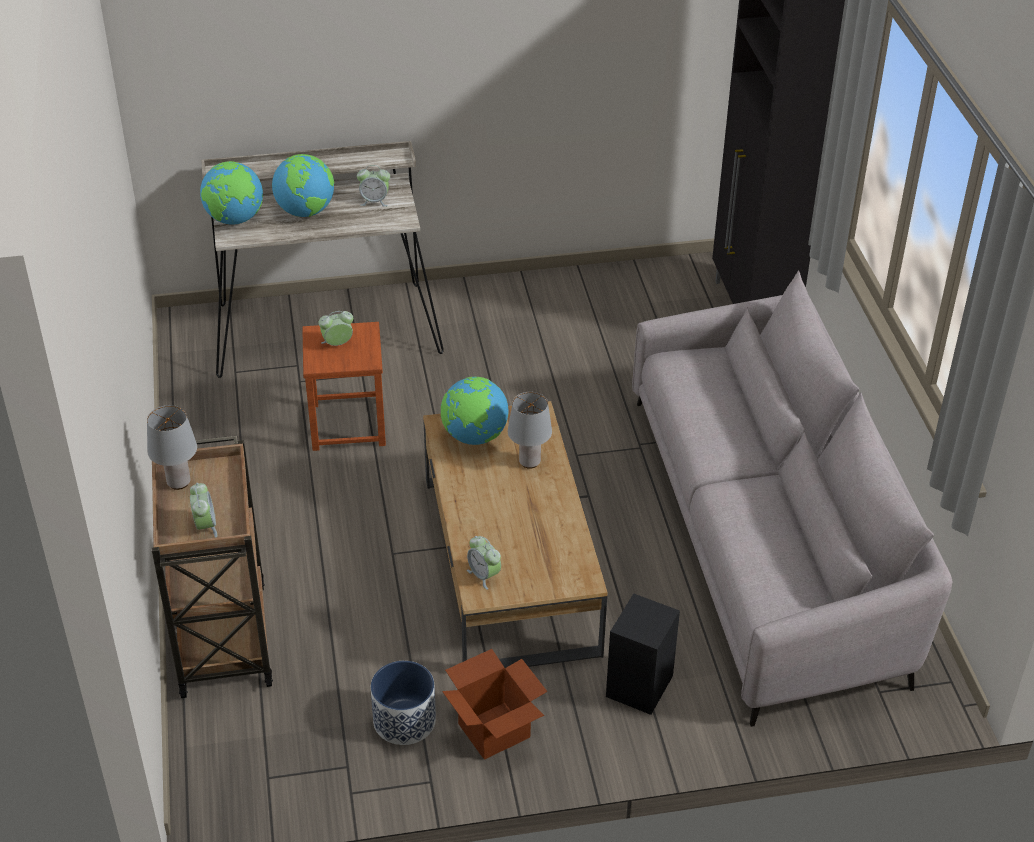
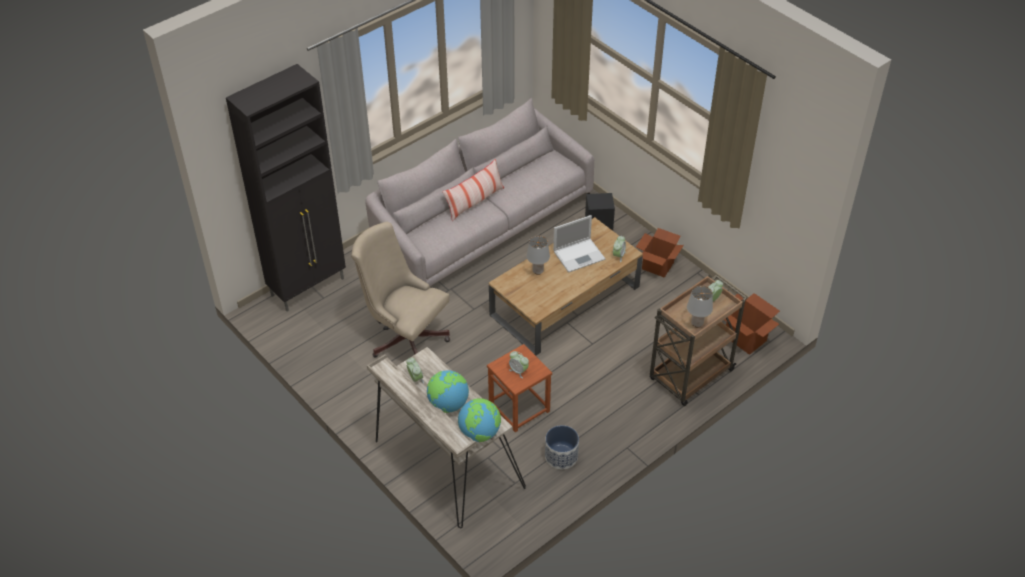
camera: 120 degrees left, 5 degrees up
(225, 757) = (745, 338): none -> cardboard box
(404, 720) = (677, 294): planter -> planter (561, 456)
(474, 436) = (536, 297): globe -> none
(526, 527) = (580, 255): none -> laptop
(577, 368) = (405, 337): none -> beige office chair
(752, 451) = (474, 202): none -> pillow

